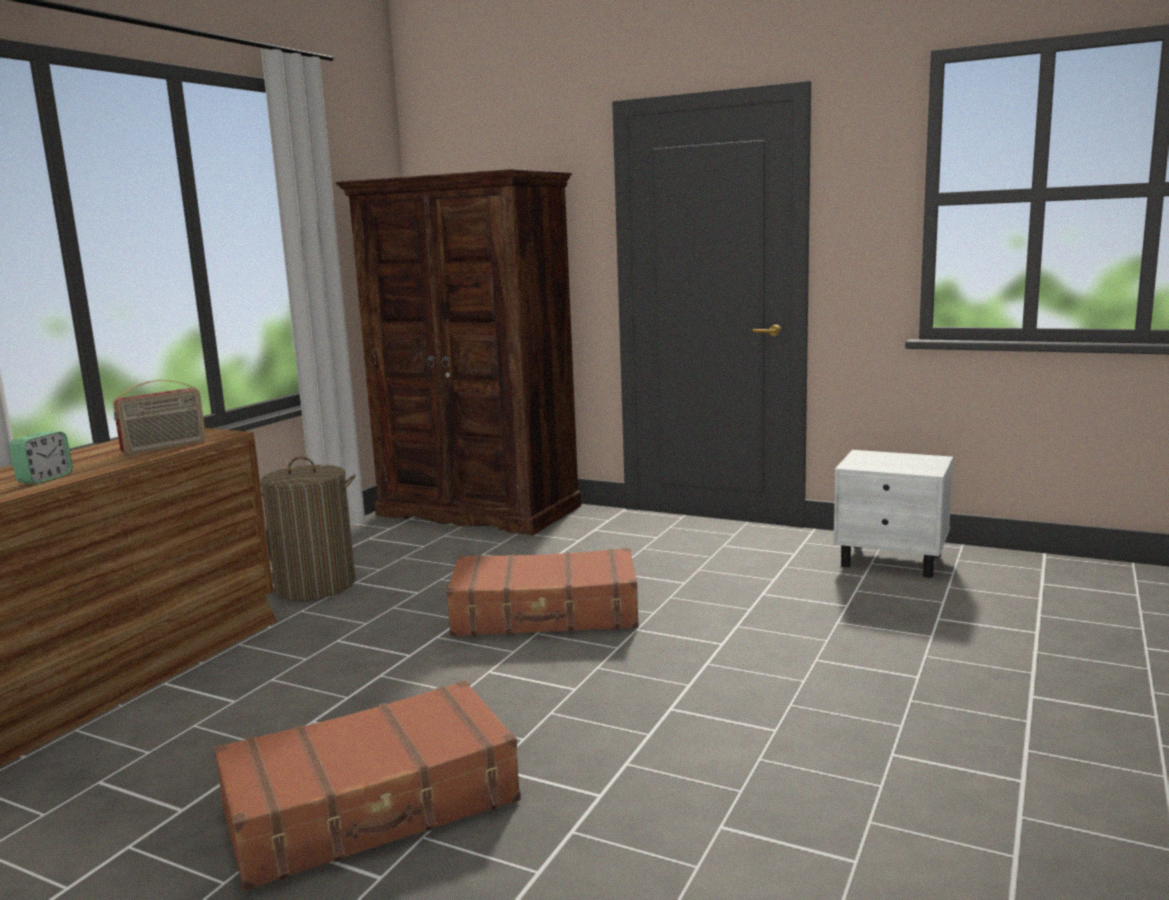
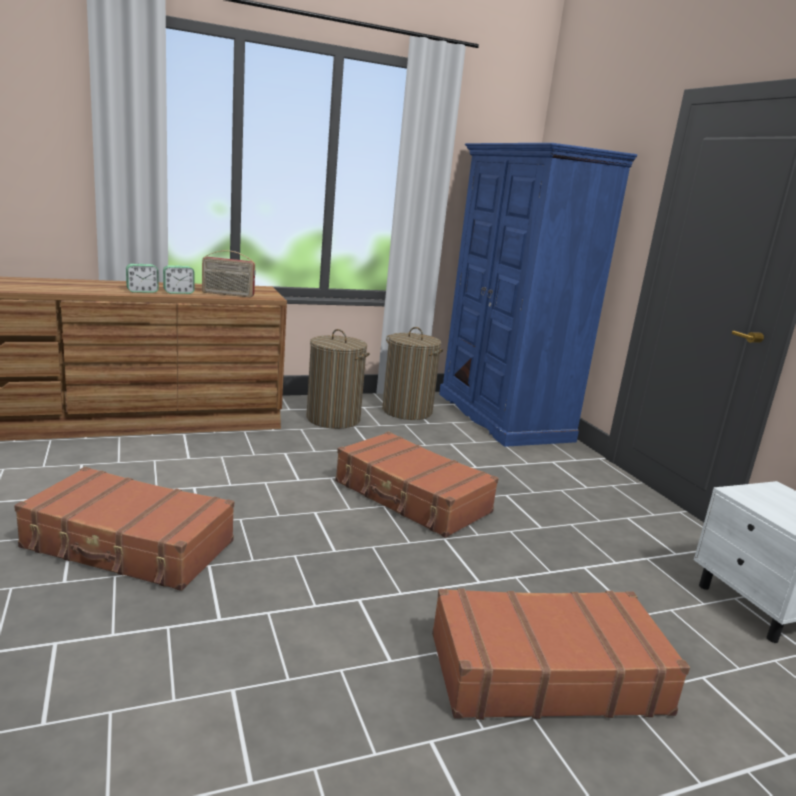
camera: 40 degrees right, 5 degrees up
(97, 464) = (178, 292): none -> alarm clock
(377, 544) = (407, 411): none -> laundry basket
(478, 511) = (502, 416): brown wardrobe -> blue wardrobe
(867, 671) = (545, 672): none -> brown suitcase

